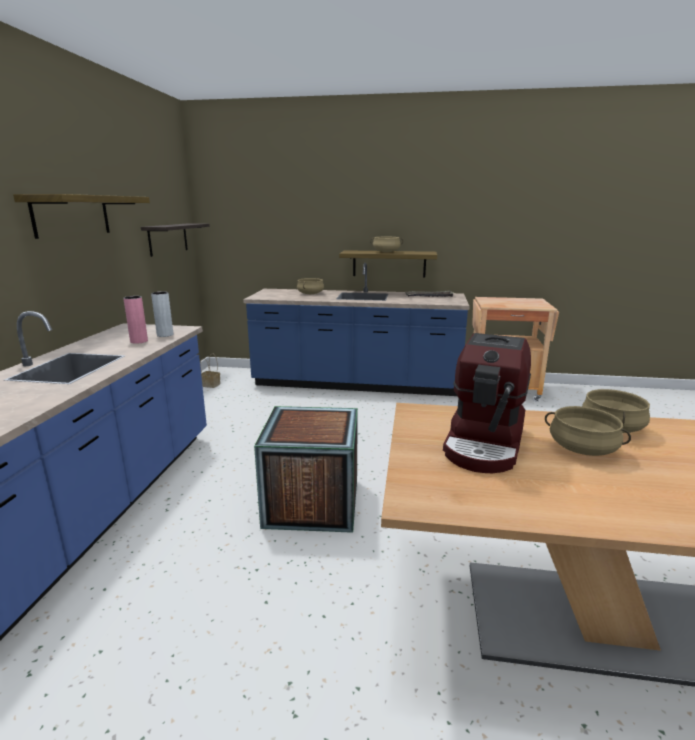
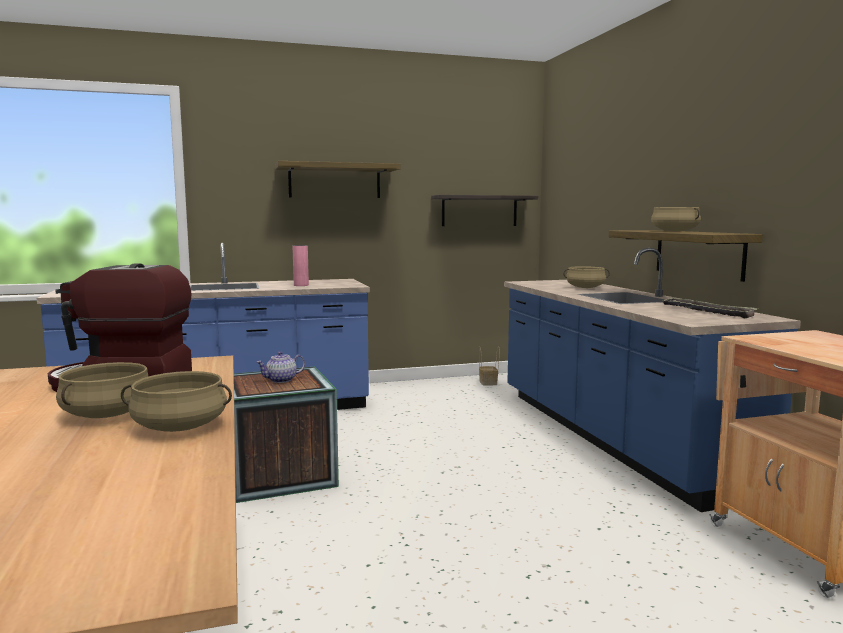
camera: 65 degrees right, 10 degrees down
(165, 335) = (327, 286): grey vase -> none
(310, 422) = (281, 380): none -> teapot

